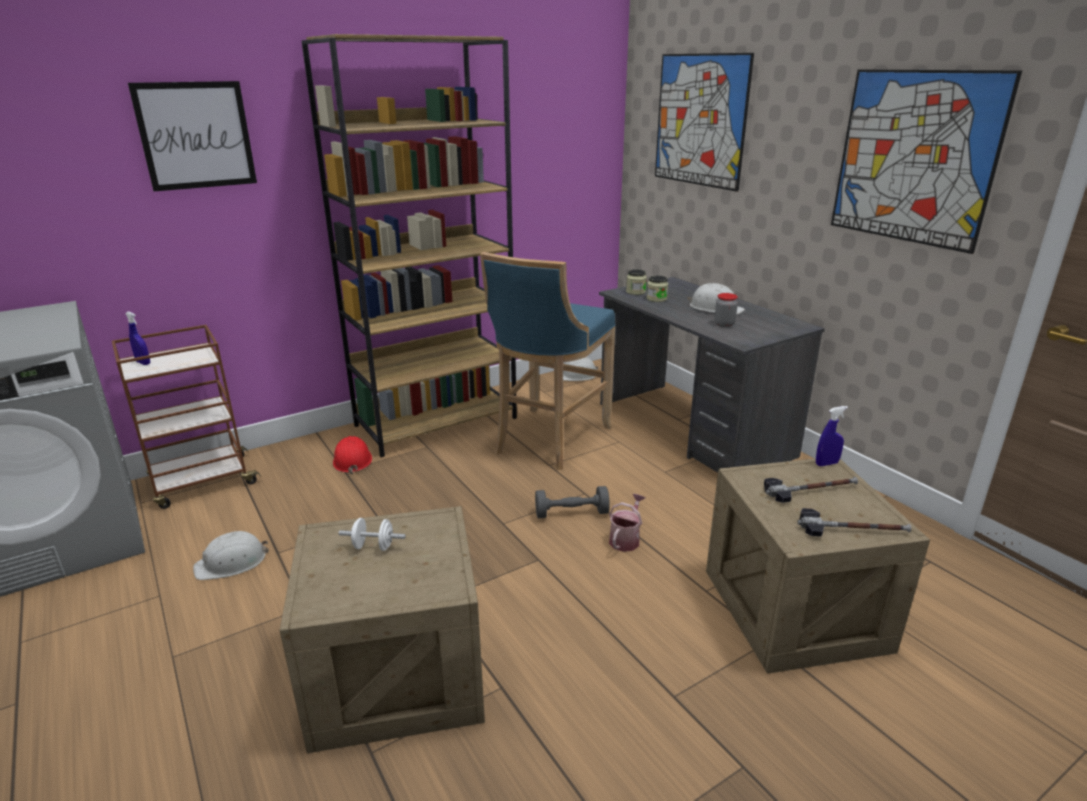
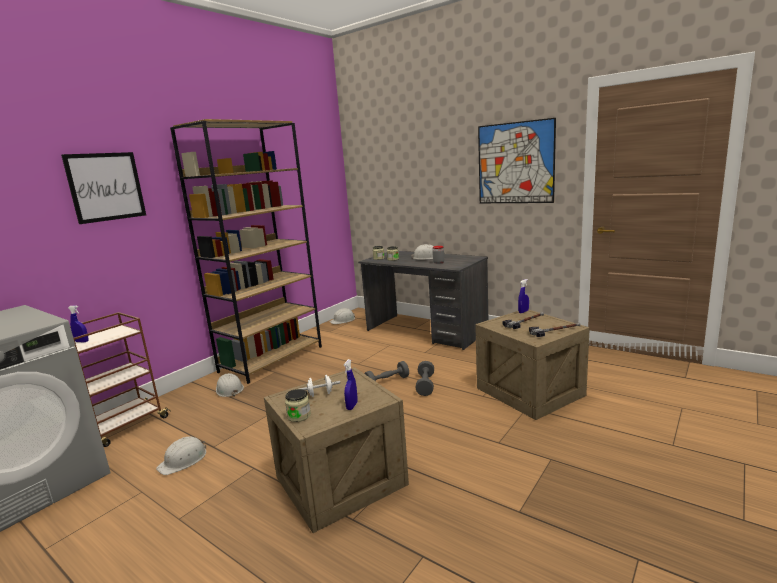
camera: 20 degrees left, 10 degrees down
(314, 580) = (299, 416): none -> jar
(352, 460) = (229, 389): red hard hat -> white hard hat
(397, 588) = (352, 406): none -> blue spray bottle
(548, 440) = (349, 353): blue stool -> none
(626, 539) = (425, 385): watering can -> grey dumbbell
(700, 120) = (393, 163): picture -> none

